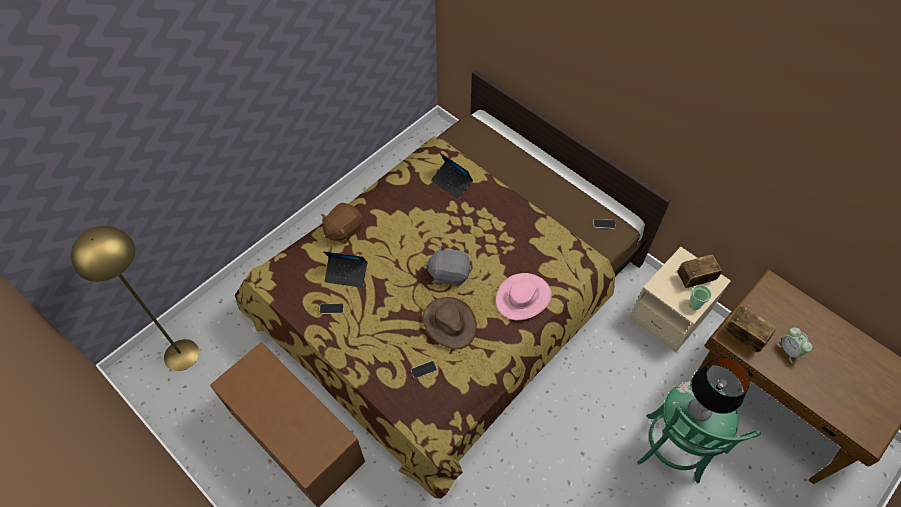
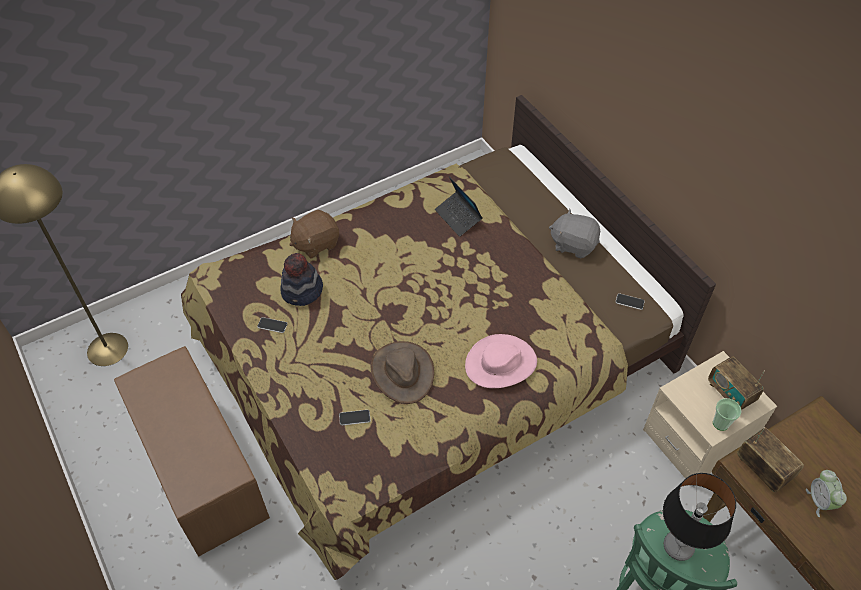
camera: 15 degrees right, 5 degrees down
(346, 274) = (302, 291): laptop -> hat
(449, 274) = (421, 317): grey plush toy -> grey plush toy (573, 244)
(695, 278) = (730, 393): radio -> radio turned 120 degrees counterclockwise

